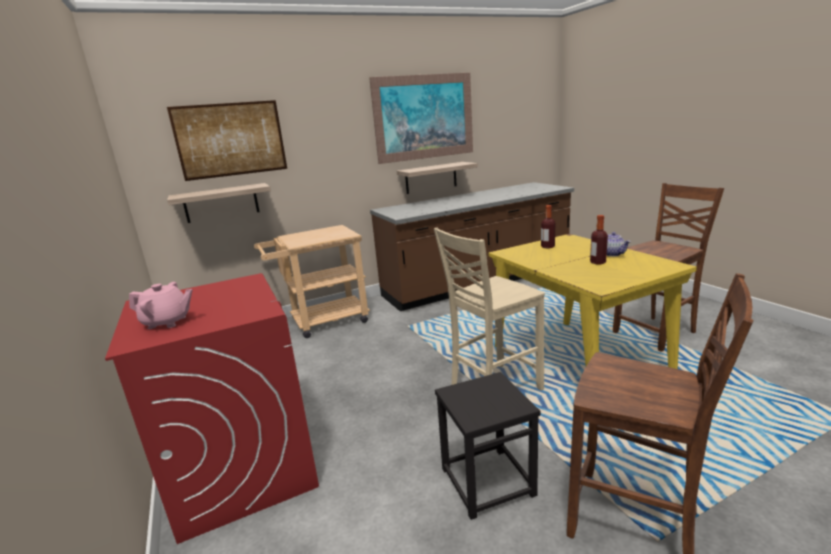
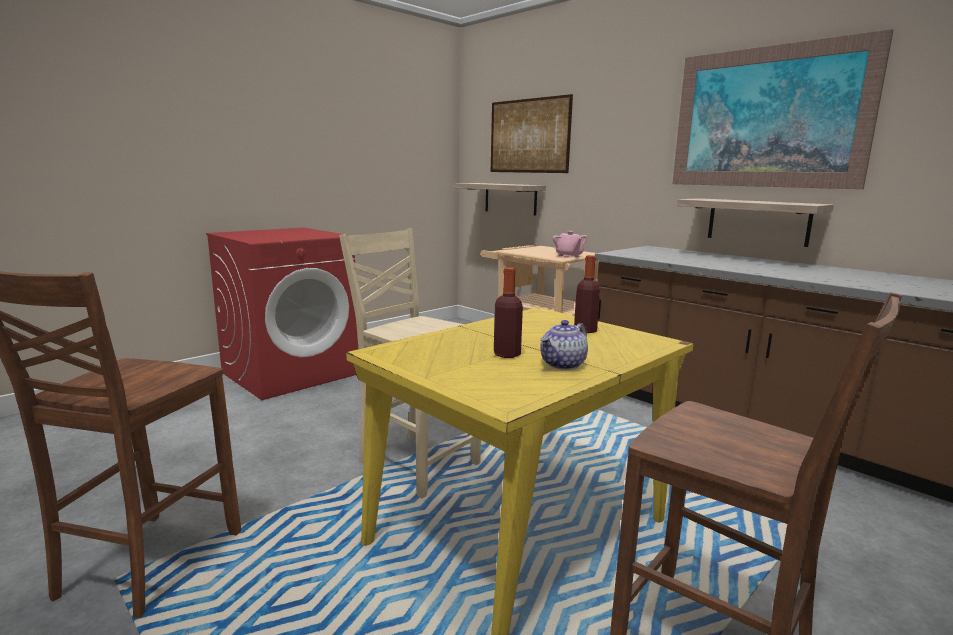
camera: 70 degrees right, 5 degrees down
(167, 322) = (254, 233): pink teapot -> pink teapot (569, 256)
(487, 481) = (247, 470): black stool -> none

